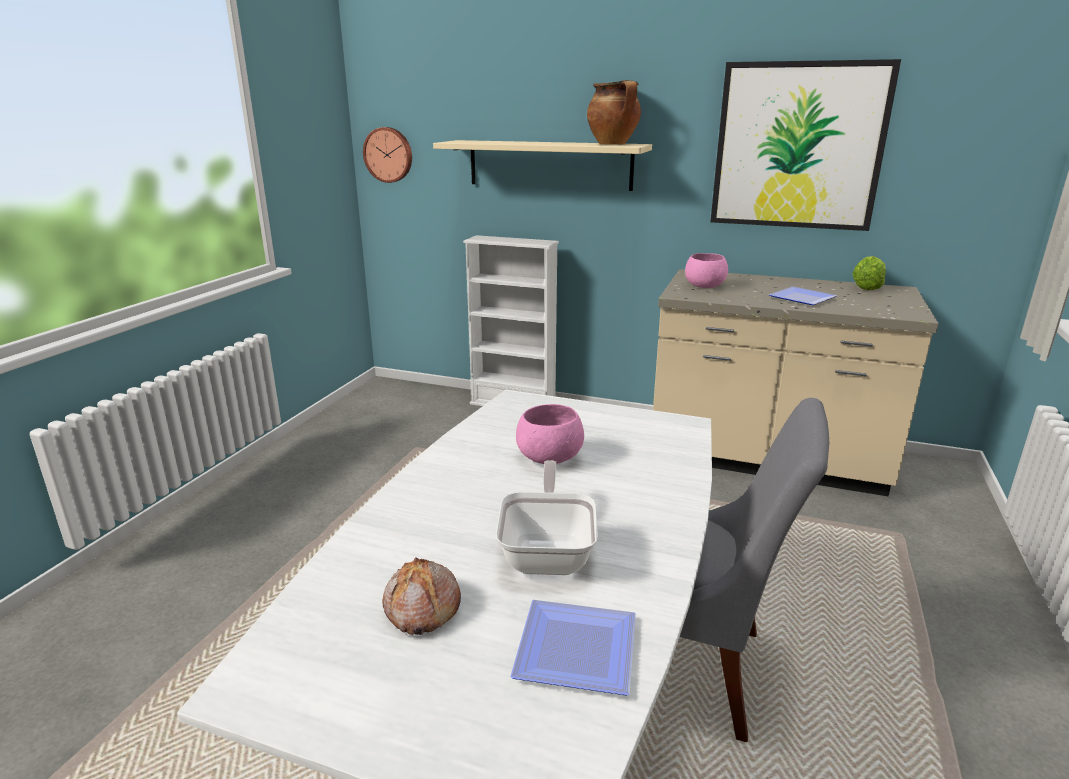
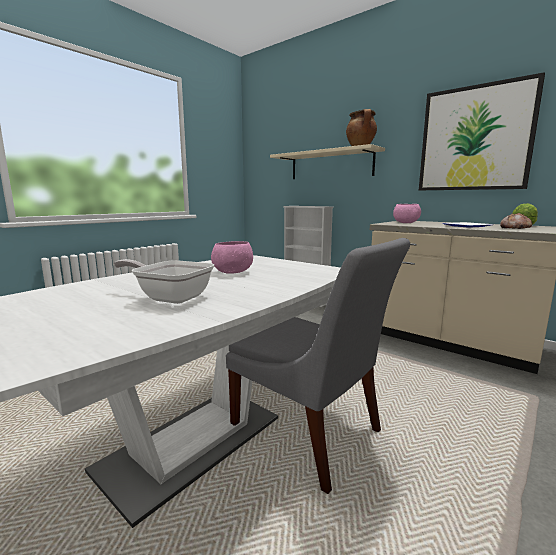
camera: 20 degrees right, 10 degrees down
(389, 155) = (257, 168): wall clock -> none
(421, 608) = (65, 305): bread -> bread (514, 228)
(548, 552) = (170, 297): frying pan -> frying pan turned 90 degrees counterclockwise
(580, 647) = (116, 329): plate -> none

